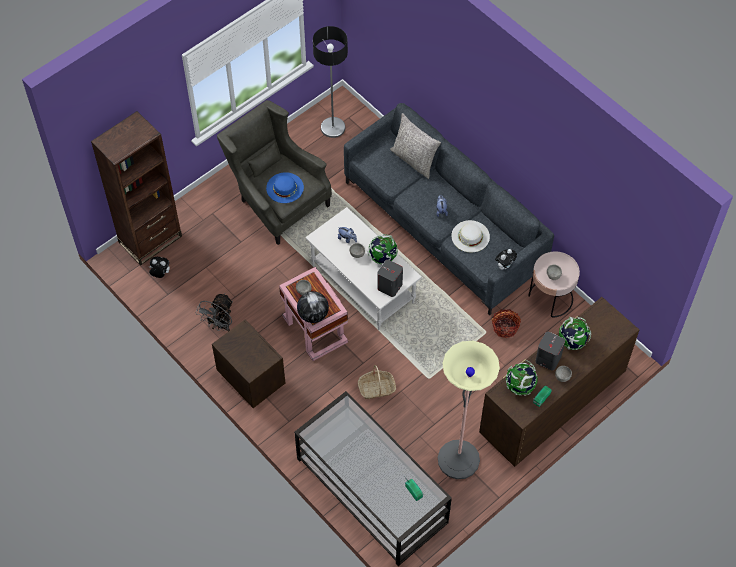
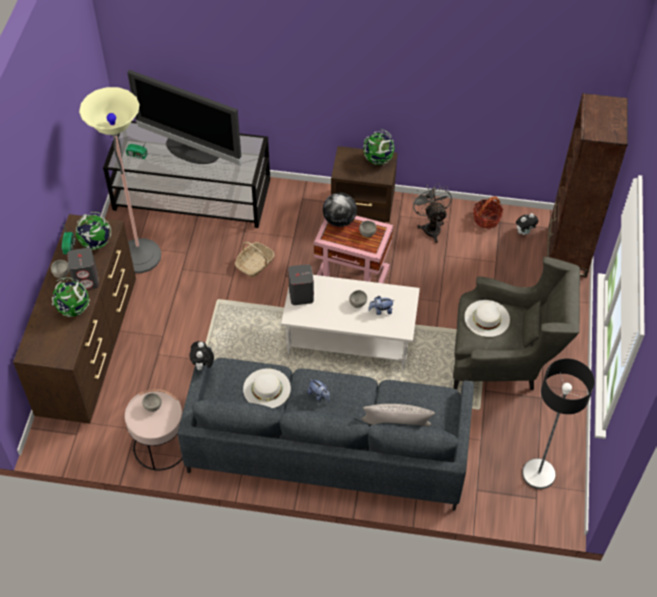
camera: 140 degrees right, 5 degrees down
(285, 187) = (487, 318): blue hat -> white hat
(367, 462) = (191, 151): none -> television
(382, 257) = (332, 315): globe -> globe (378, 159)
(505, 327) = (184, 388): basket -> basket (486, 219)

